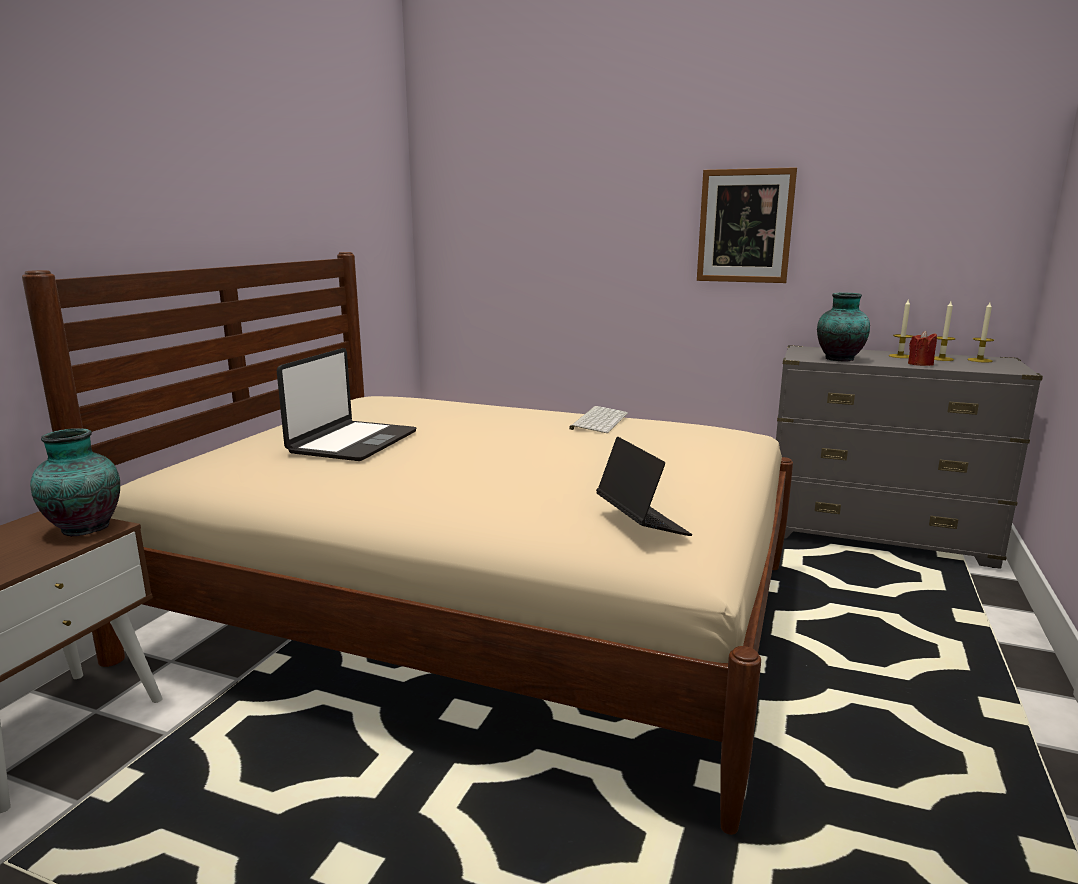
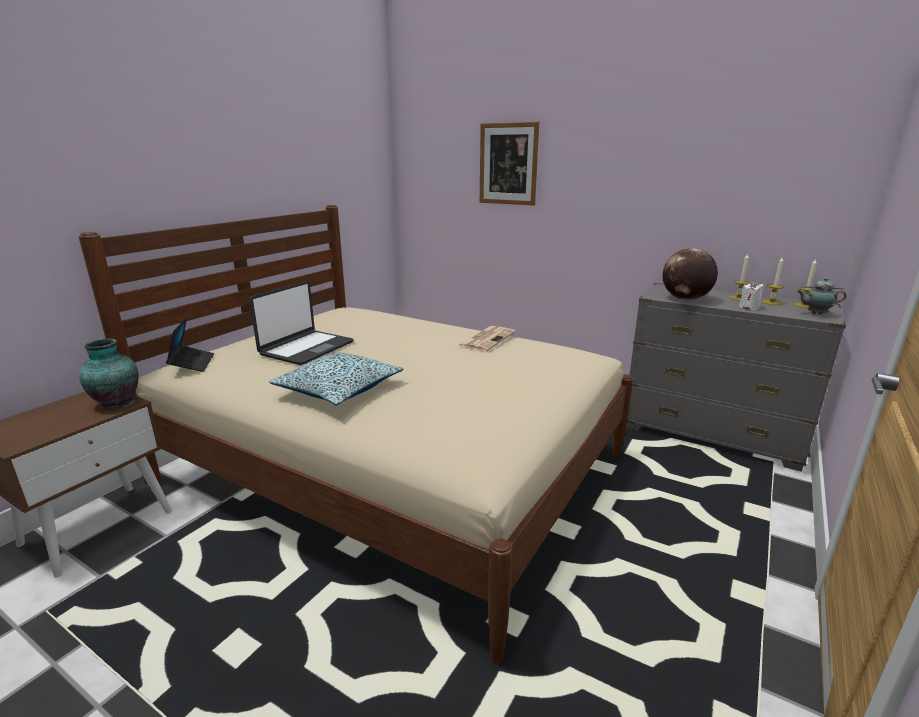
camera: 10 degrees right, 5 degrees up
(435, 485) = (338, 389): none -> pillow
(598, 420) = (487, 339): keyboard -> newspaper
(641, 523) = (460, 434): laptop -> laptop (192, 363)
(745, 226) = (626, 189): picture -> picture (508, 164)
(839, 359) = (685, 299): vase -> globe
(920, 364) = (748, 307): red candle -> white candle
(999, 367) = (815, 314): none -> teapot

